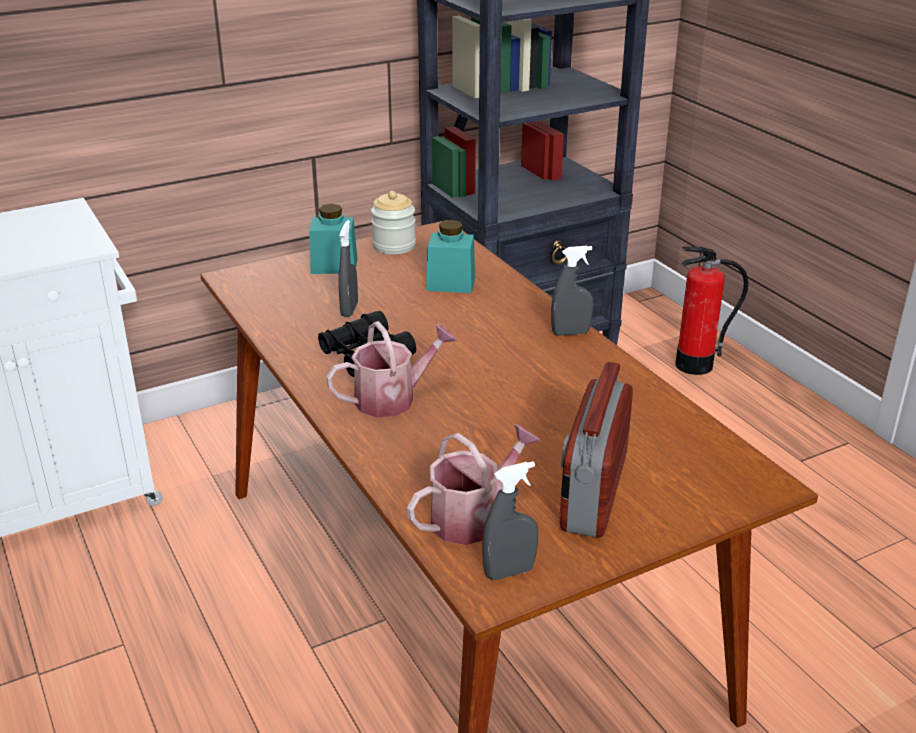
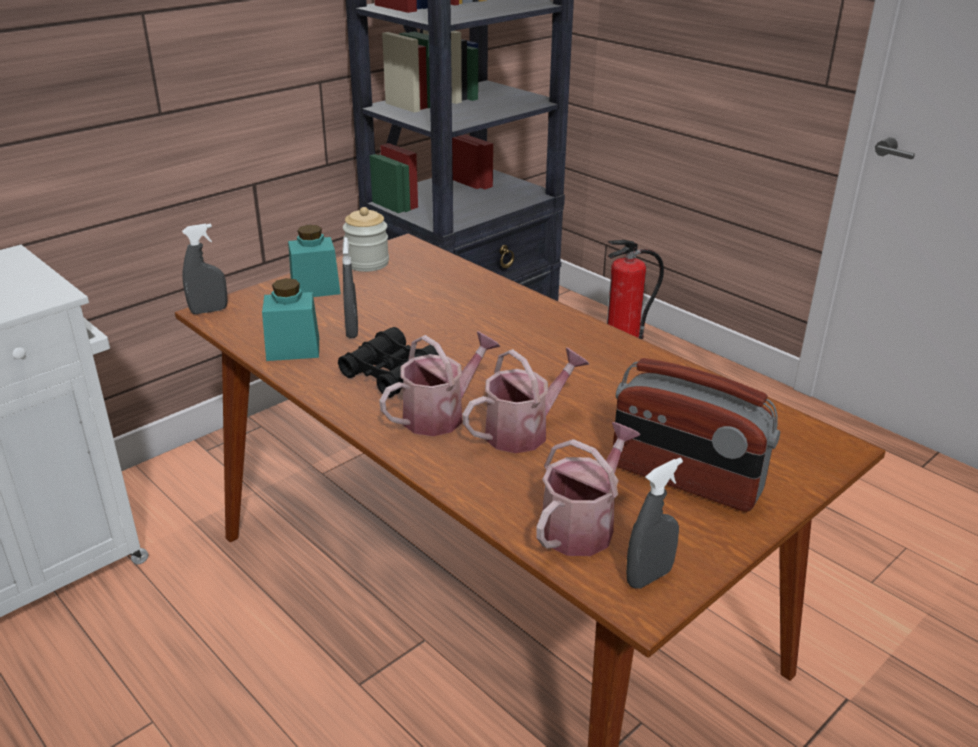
camera: 15 degrees left, 0 degrees up
(451, 283) = (442, 293): turquoise jar -> turquoise jar (293, 349)
(462, 424) = (524, 431): none -> watering can
(570, 333) = (581, 327): grey spray bottle -> grey spray bottle (209, 311)
(592, 492) = (684, 480): radio -> radio turned 60 degrees counterclockwise

